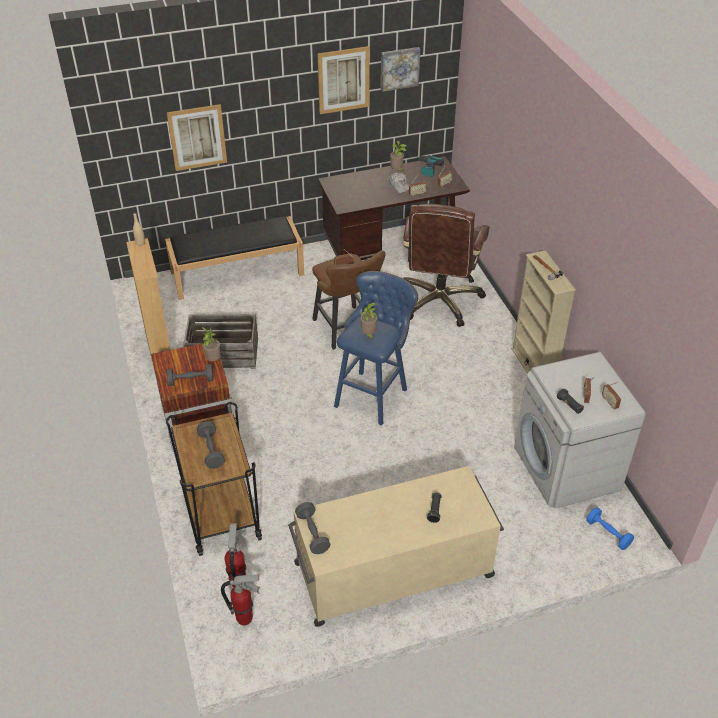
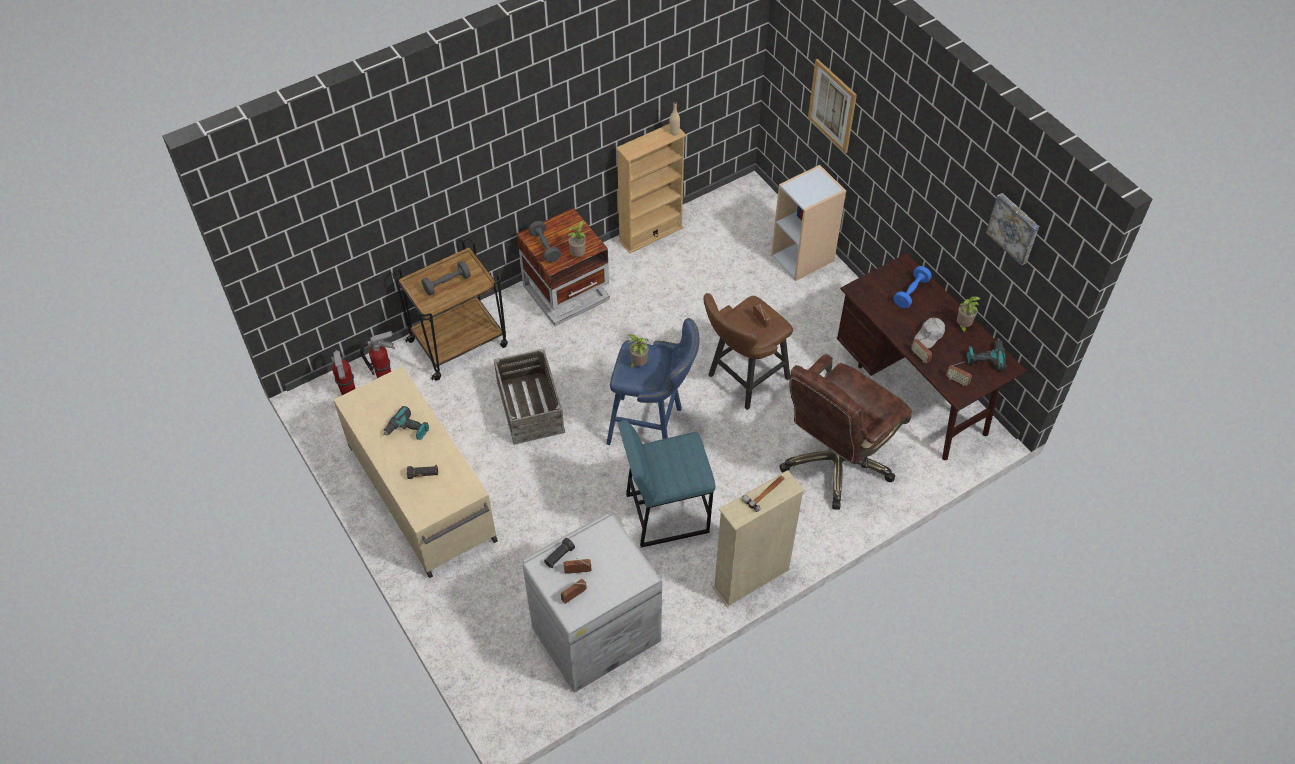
camera: 75 degrees right, 10 degrees up
(223, 354) = (666, 283): crate -> crate (529, 407)
(238, 272) = (803, 258): black bench -> bookcase
(312, 533) = (378, 386): grey dumbbell -> none
(343, 80) = (960, 183): picture -> none
(377, 516) = (407, 430): none -> power drill
(439, 299) = (836, 460): brown office chair -> brown office chair turned 45 degrees counterclockwise
(462, 402) = (664, 514): none -> blue stool
(608, 533) = (507, 682): blue dumbbell -> blue dumbbell (911, 292)

